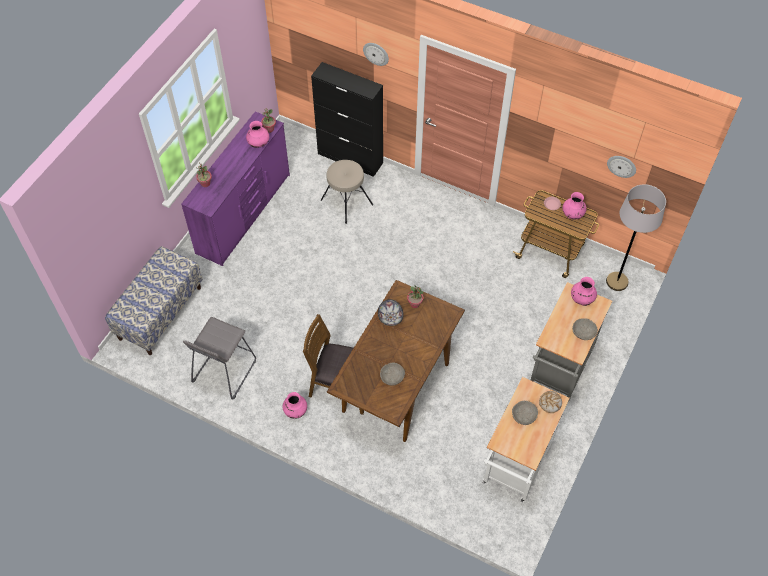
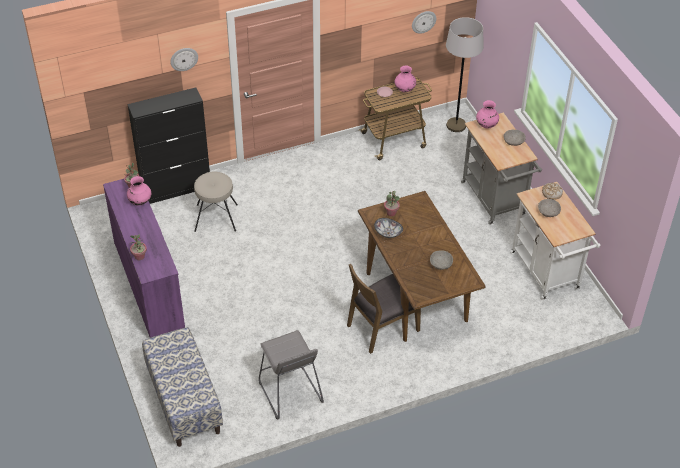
camera: 50 degrees left, 10 degrees down
(295, 411) = (375, 369): pink vase -> none

